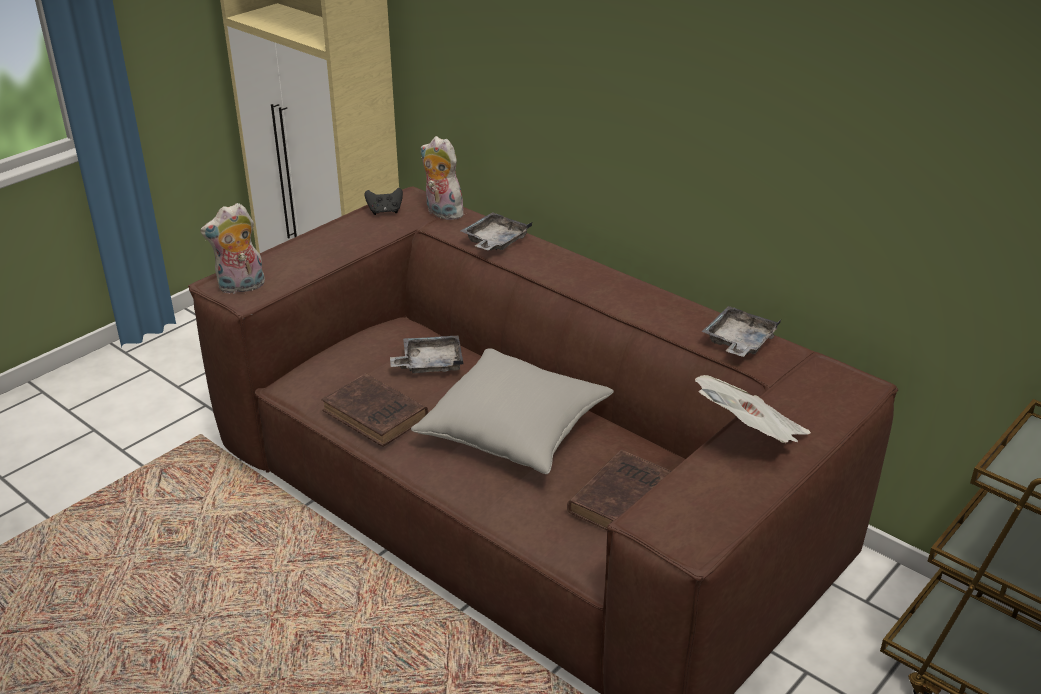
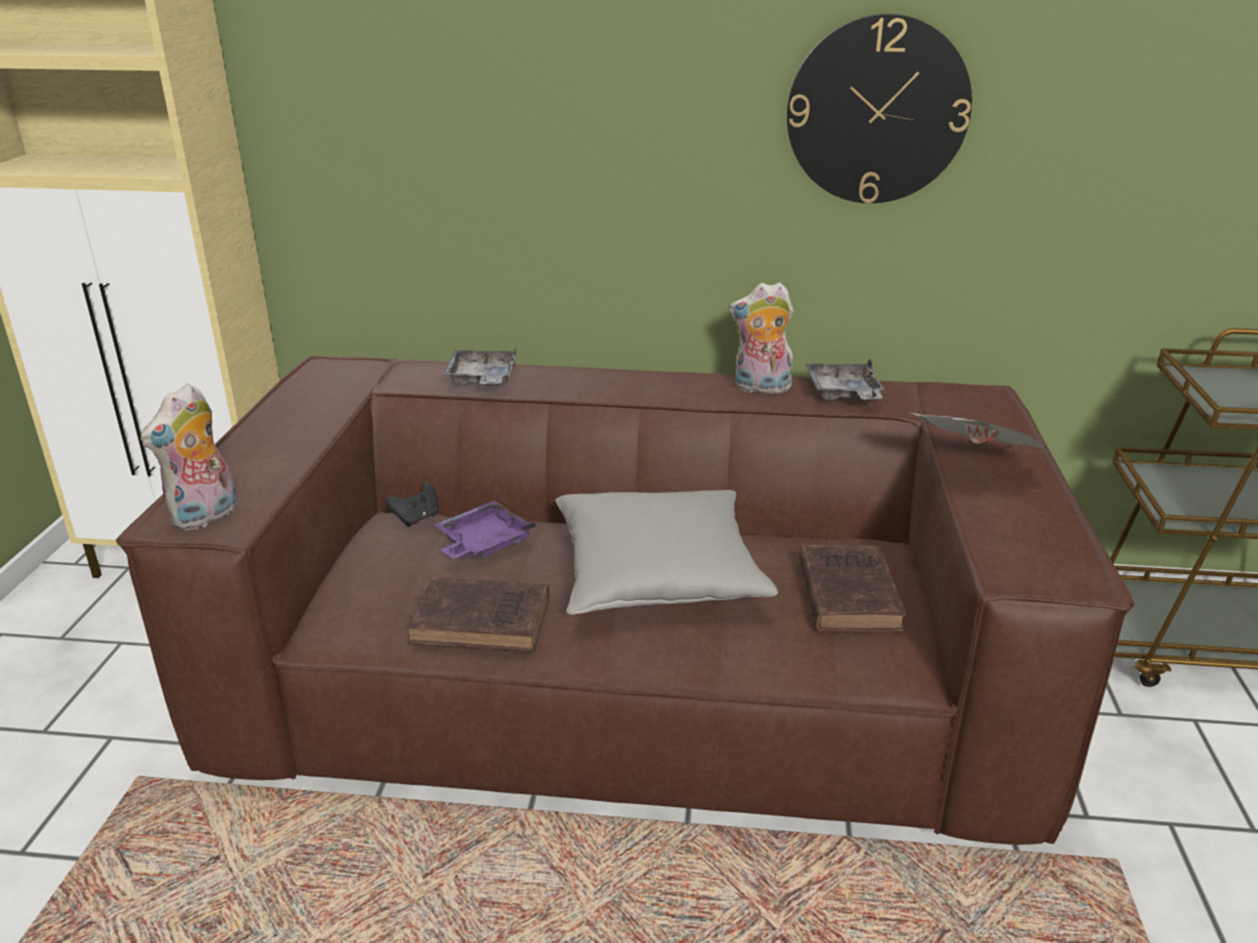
camera: 35 degrees left, 5 degrees down
(385, 211) = (309, 386): black game controller -> black game controller (417, 518)
(430, 363) = (482, 544): grey tray -> purple tray
(441, 213) = (381, 371): plush toy -> plush toy (760, 388)
(809, 110) = (877, 111): none -> wall clock

